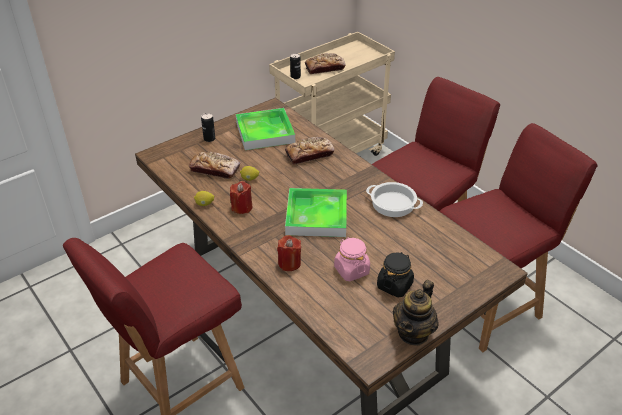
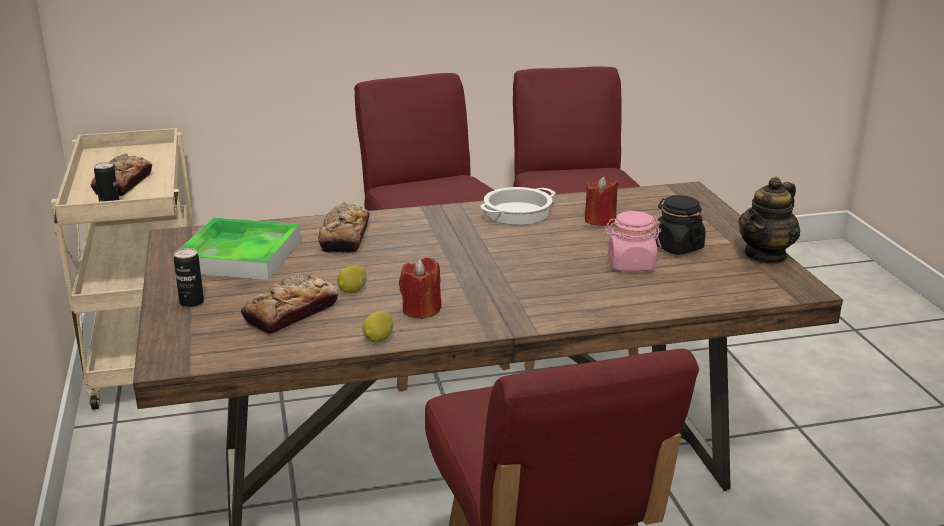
camera: 65 degrees left, 15 degrees down
(289, 263) = (586, 300): red candle -> red candle (600, 220)
(316, 216) = (497, 262): tray -> none
(413, 333) = (766, 255): teapot -> teapot turned 75 degrees clockwise

